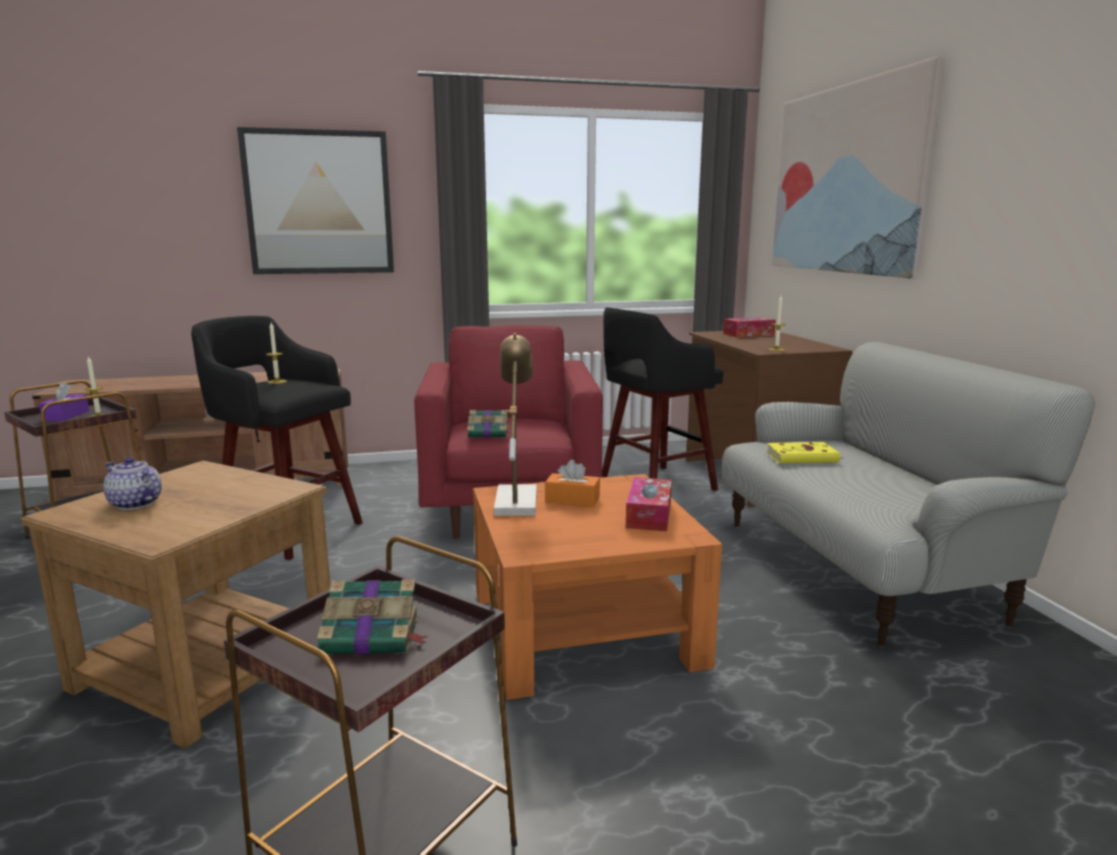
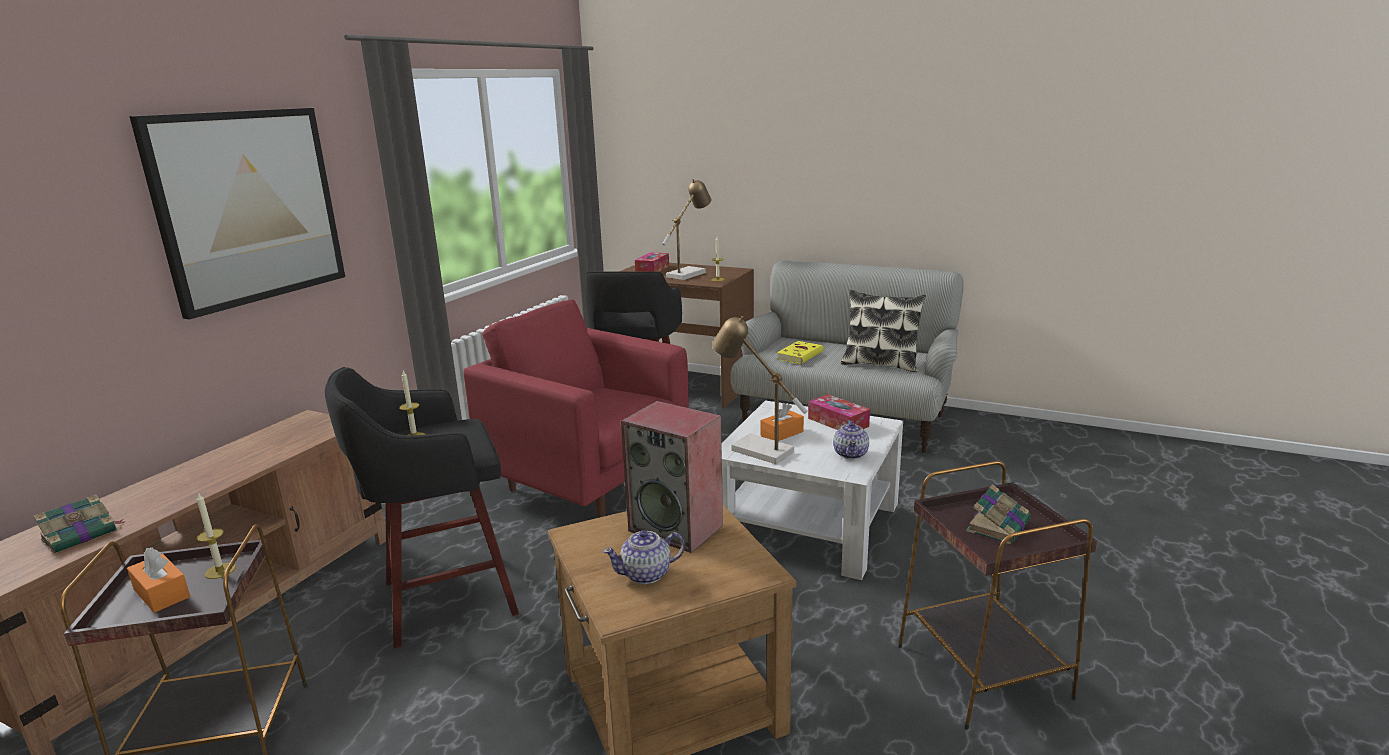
camera: 50 degrees left, 5 degrees up
(66, 416) = (162, 593): purple tissue box -> orange tissue box
(233, 492) = (677, 528): none -> speaker
(489, 433) = (609, 414): book -> book (82, 535)
(574, 540) = (851, 454): none -> teapot
(584, 628) = (807, 523): orange coffee table -> white coffee table
(768, 342) = (689, 273): none -> table lamp
(846, 180) = (719, 137): picture -> none
(877, 495) = (880, 364): none -> pillow

